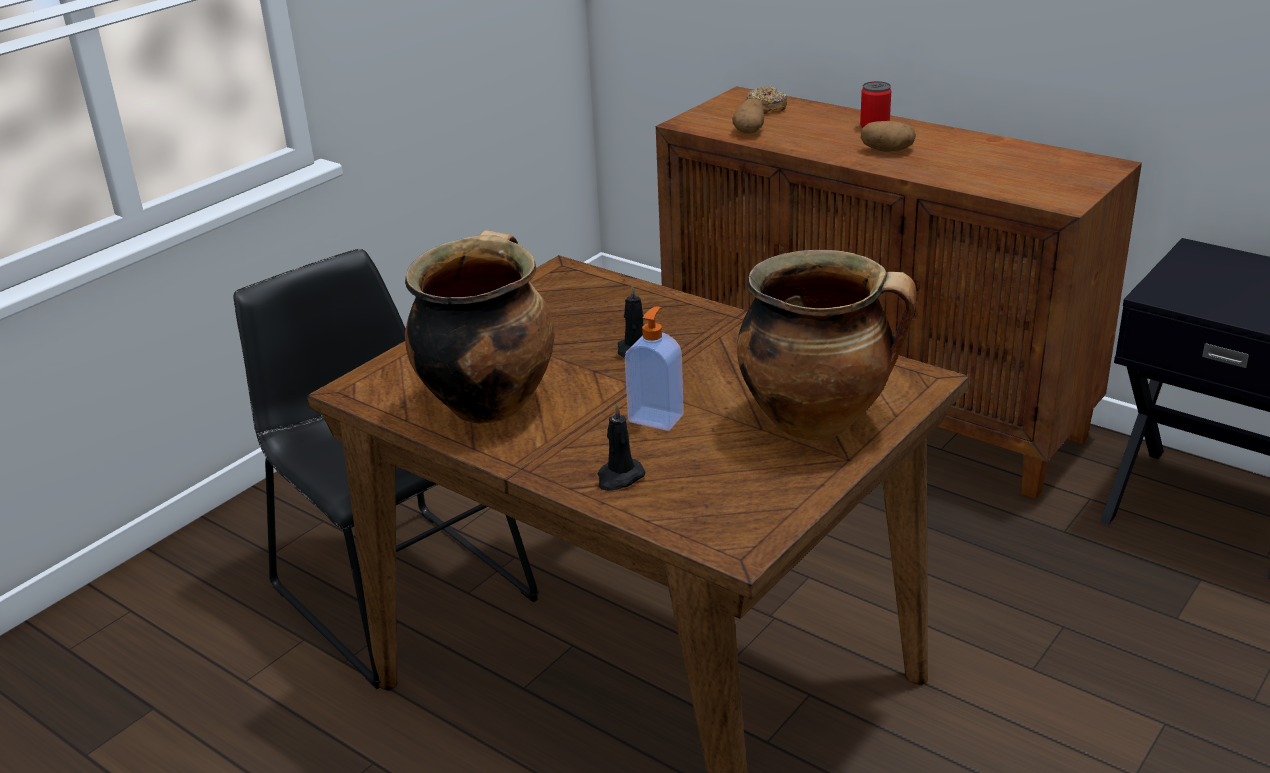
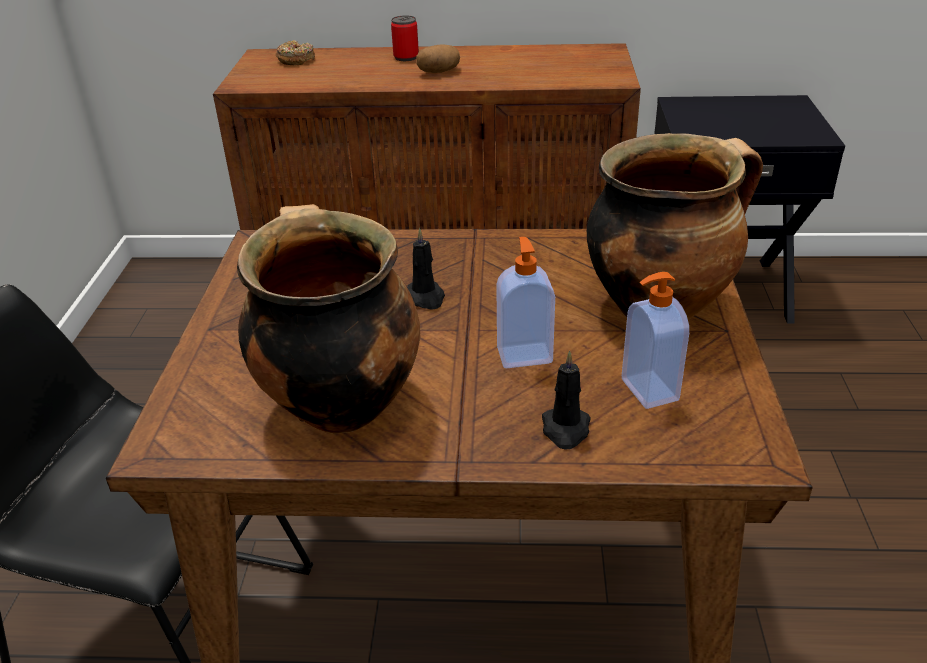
camera: 35 degrees left, 5 degrees up
(716, 476) = (647, 390): none -> soap dispenser
(750, 130) = (305, 79): potato -> none

